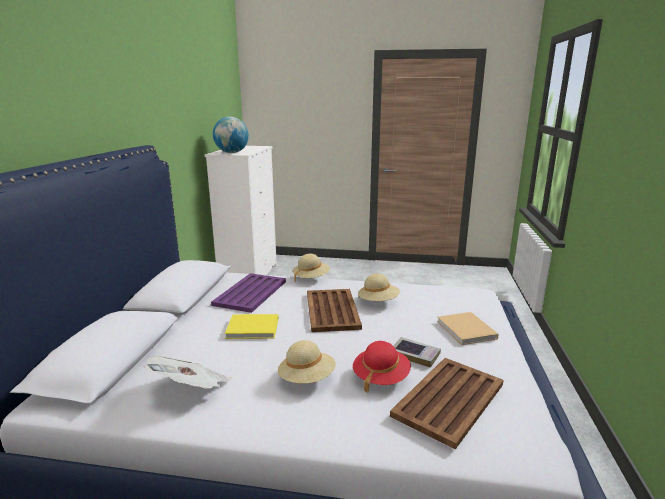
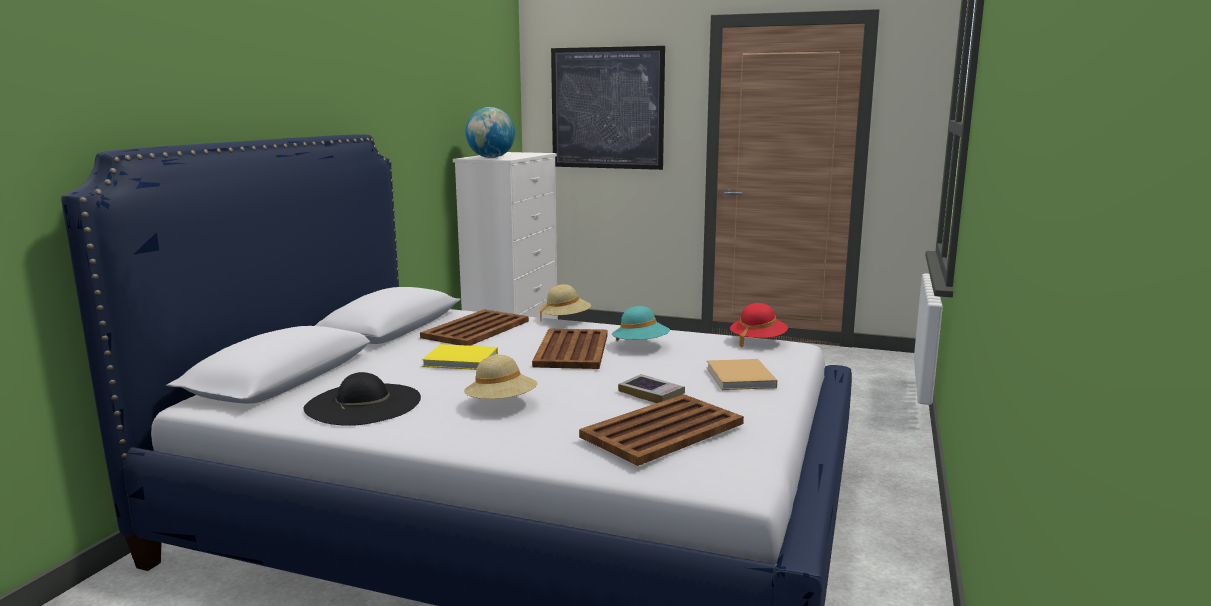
camera: 10 degrees right, 5 degrees down
(192, 389) = (363, 404): newspaper -> black hat
(251, 292) = (477, 329): purple tray -> brown tray
(303, 114) = (607, 108): none -> picture
(378, 302) = (640, 346): beige hat -> turquoise hat
(380, 377) = (593, 409): red hat -> red hat (758, 341)

